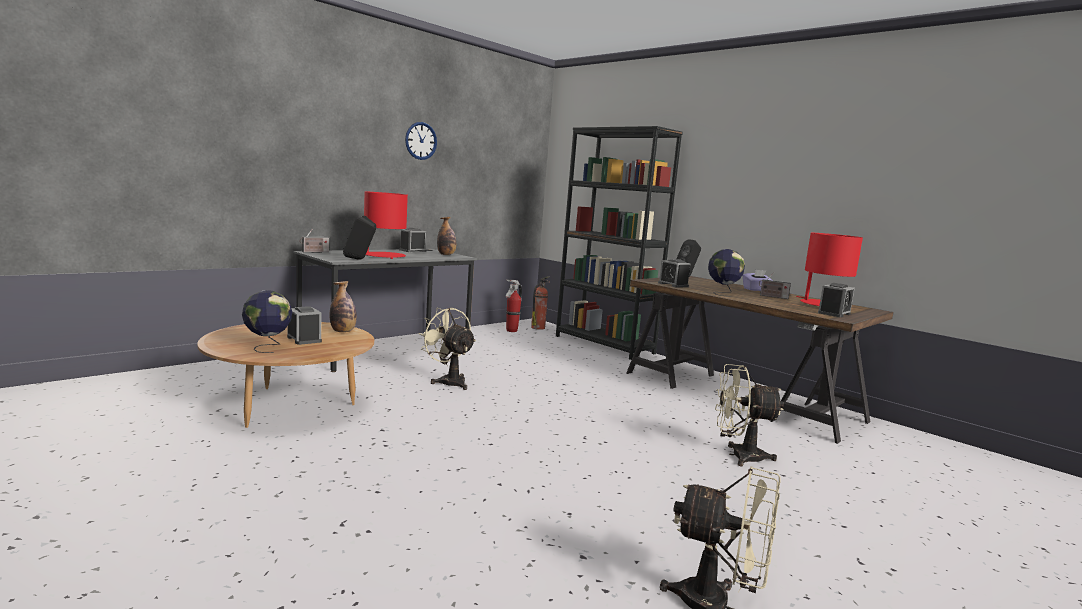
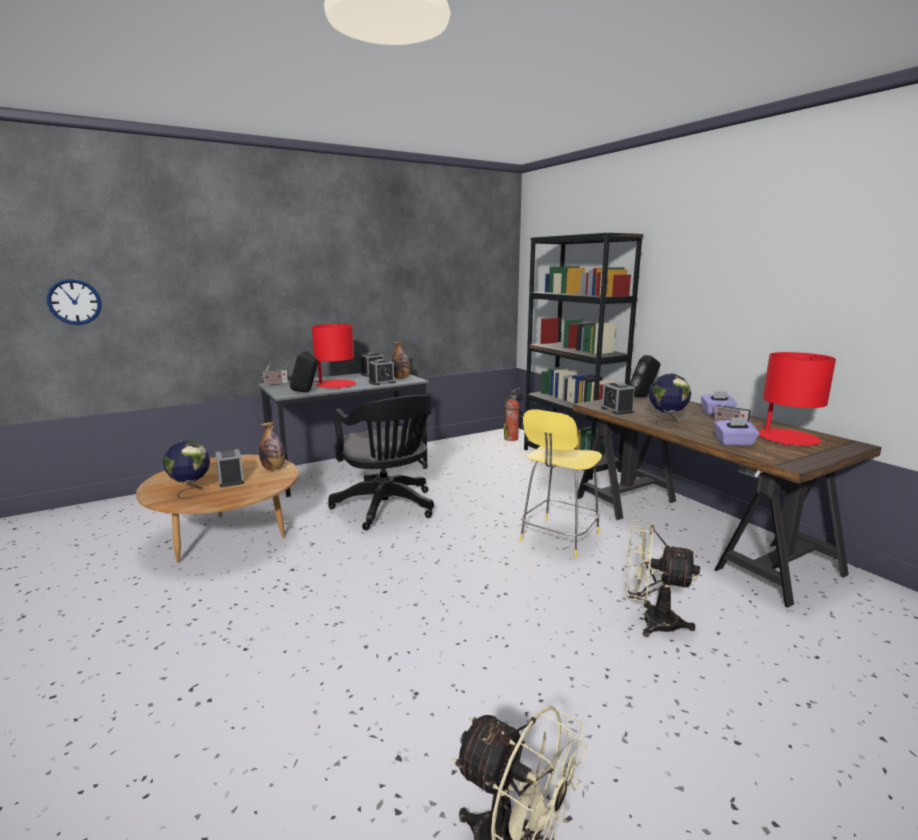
camera: 15 degrees right, 5 degrees up
(421, 141) = (377, 266): wall clock -> wall clock (74, 302)
(449, 381) = (387, 508): beige fan -> black office chair
(511, 331) = (482, 443): fire extinguisher -> none
(628, 402) = (558, 538): none -> yellow stool
(788, 306) = (734, 443): none -> purple tissue box
(834, 313) = (789, 454): alarm clock -> alarm clock (382, 382)

